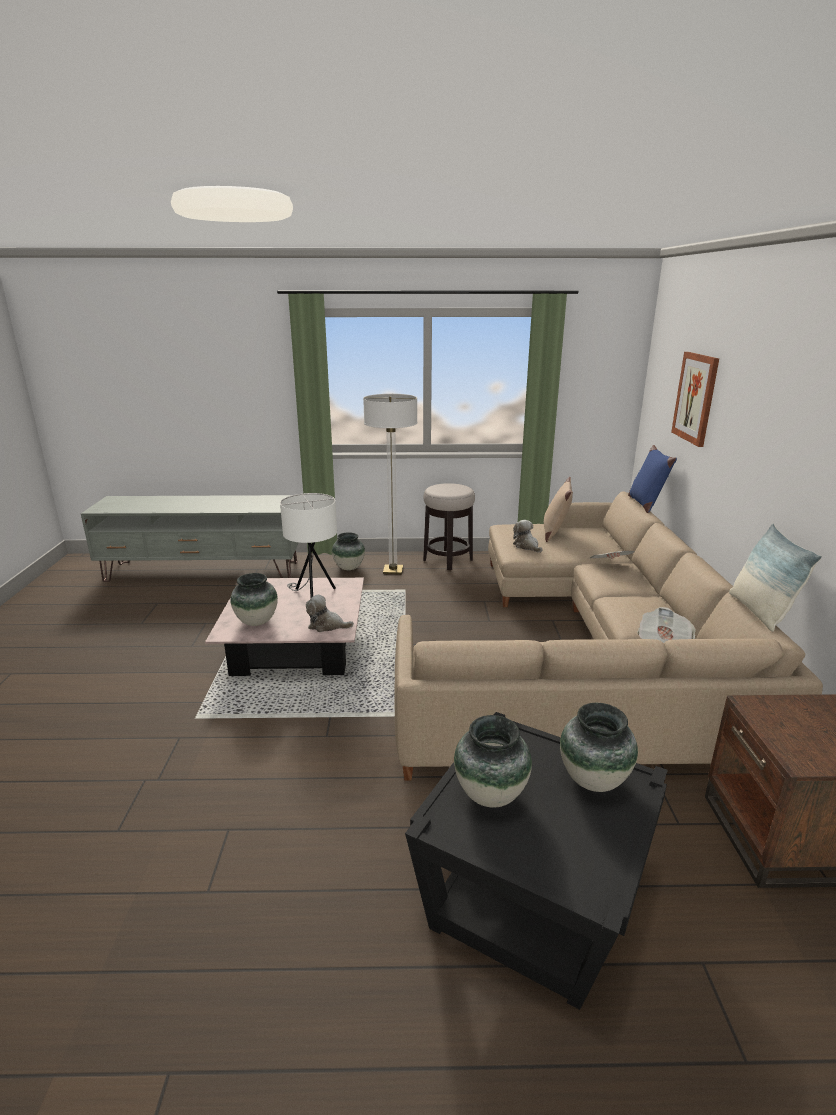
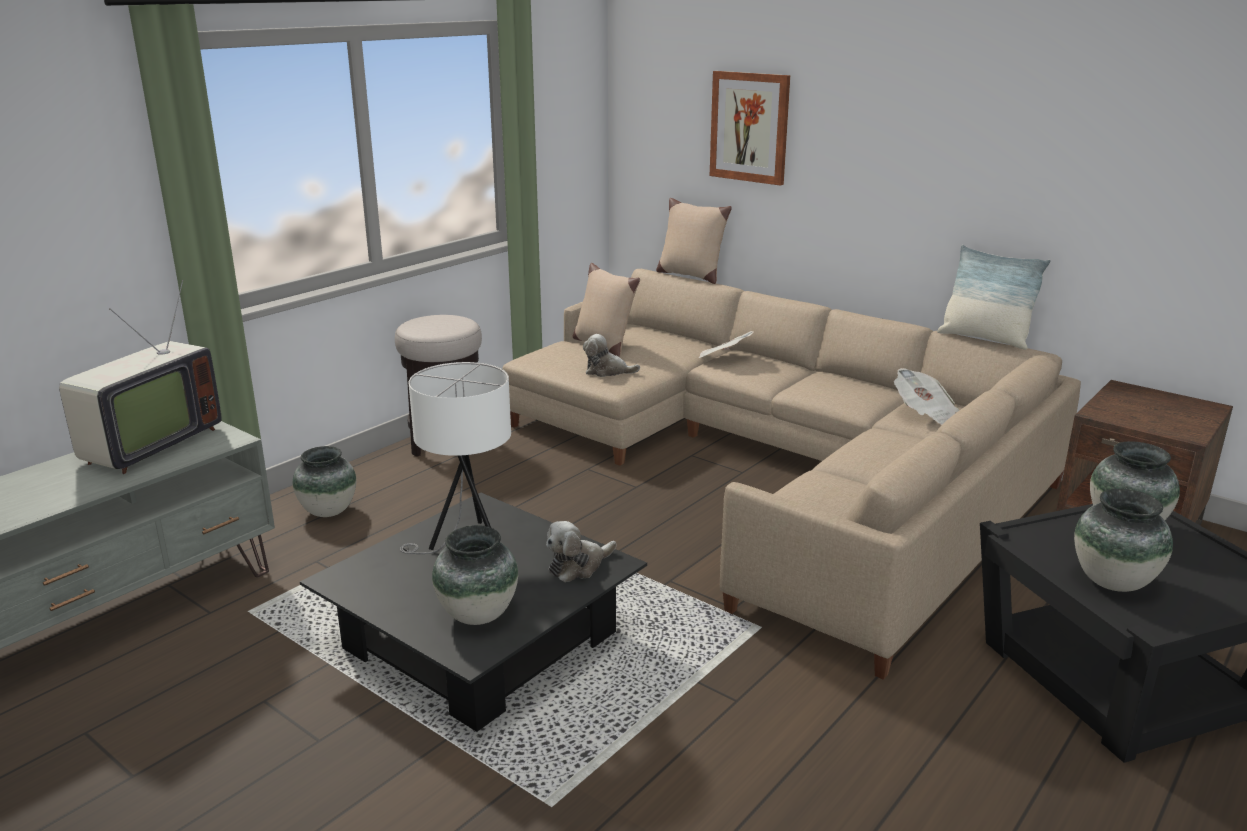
camera: 50 degrees left, 0 degrees up
(254, 501) = (146, 446): none -> television
(296, 646) = (482, 641): pink coffee table -> black coffee table
(393, 570) = (402, 486): floor lamp -> none
(645, 504) = (690, 275): blue pillow -> beige pillow

